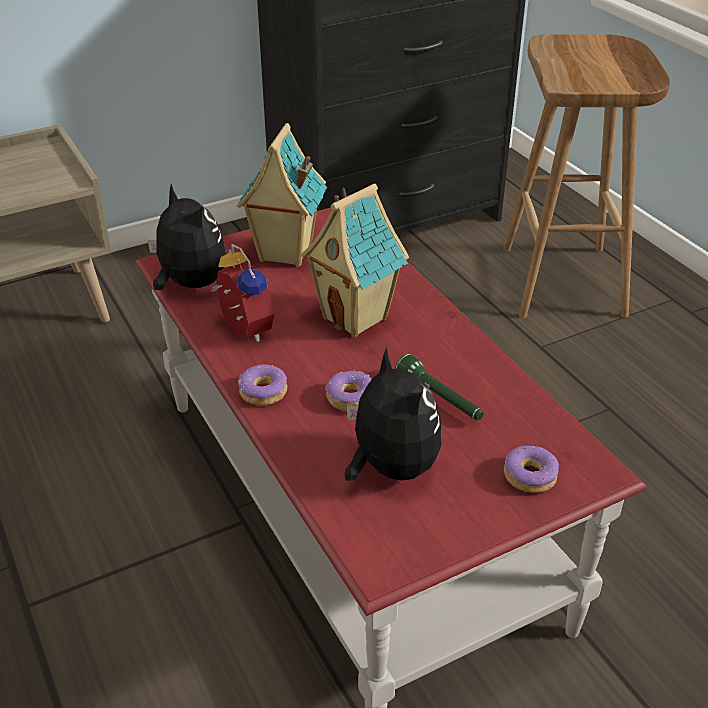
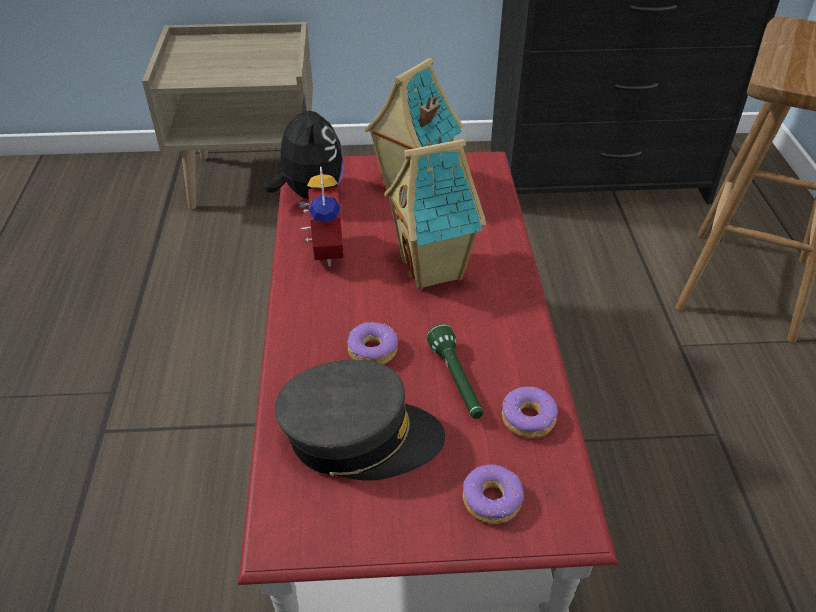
camera: 25 degrees right, 5 degrees up
(263, 392) = (299, 318): donut -> donut (528, 419)
(390, 467) = (360, 437): plush toy -> grey cap

